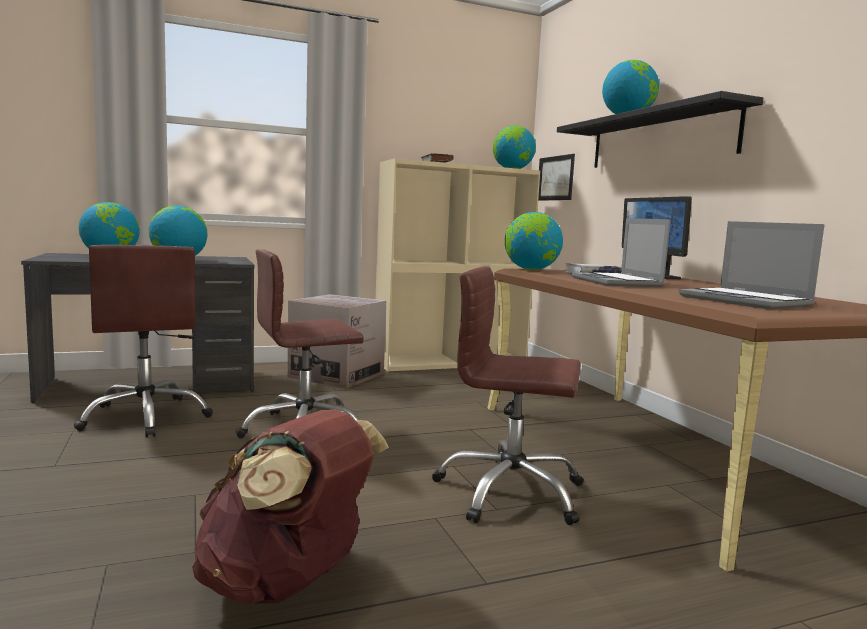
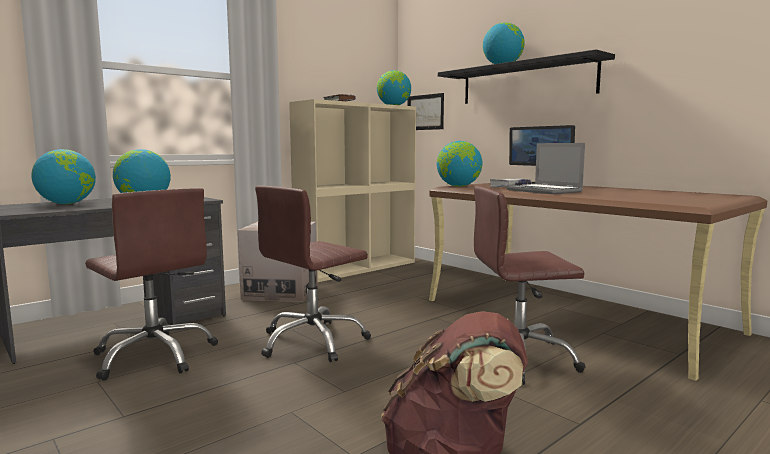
camera: 20 degrees left, 0 degrees up
(746, 301) = (659, 197): laptop -> none

